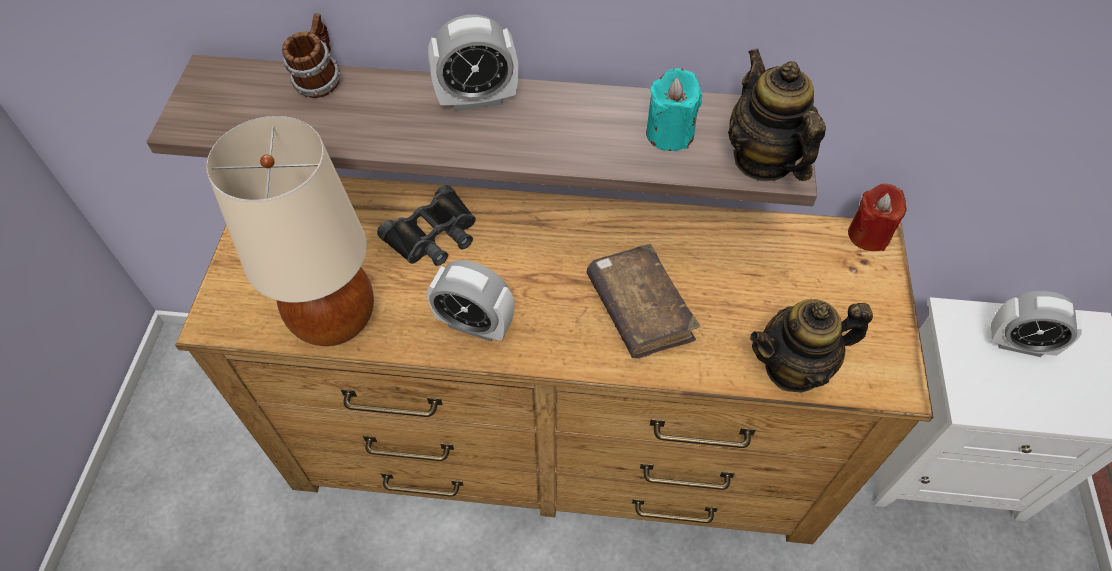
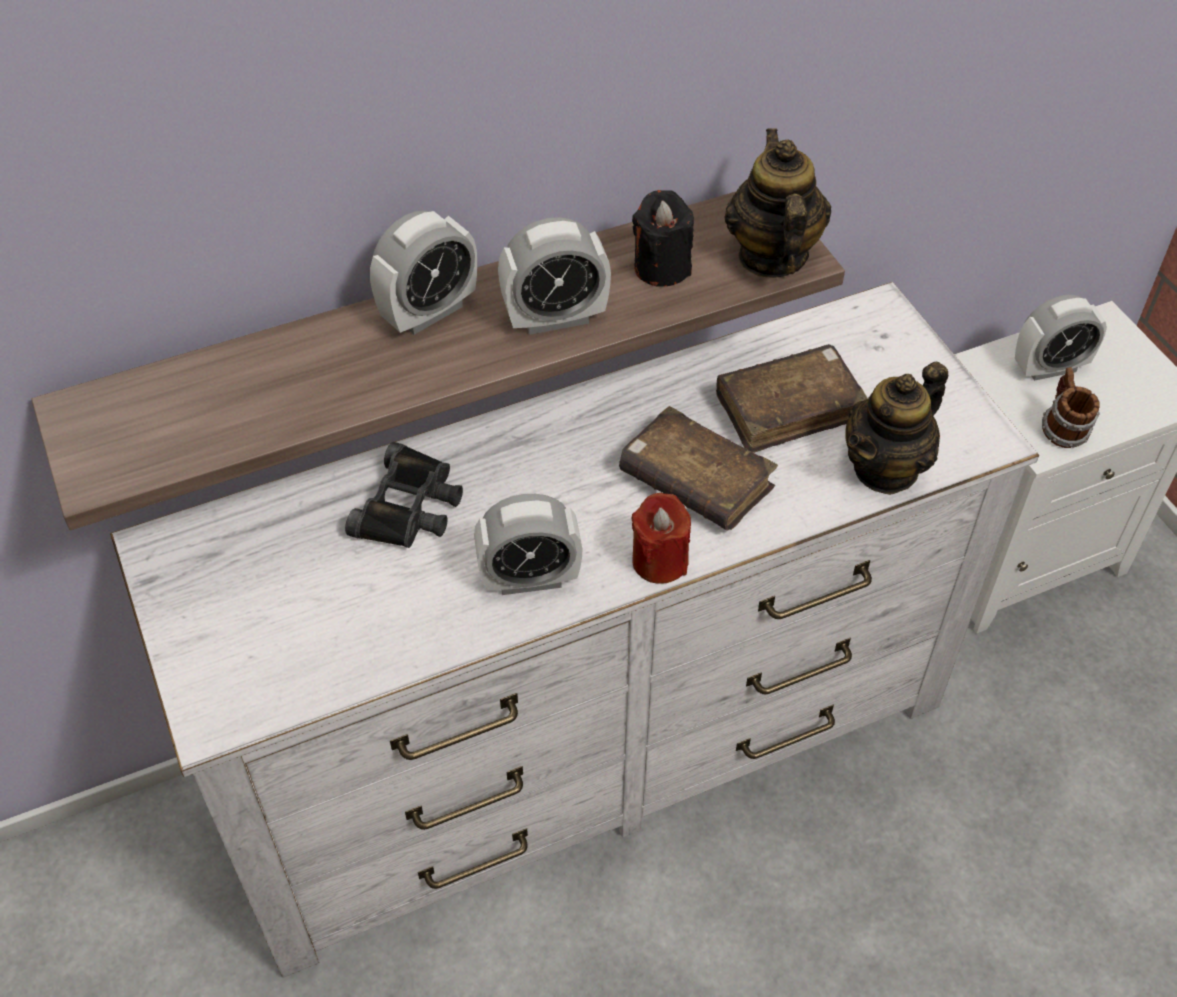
camera: 30 degrees left, 5 degrees down
(319, 81) = (225, 365): mug -> mug (1062, 430)
(335, 318) = (362, 647): beige table lamp -> none
(556, 440) = (586, 742): brown dresser -> white dresser
(561, 140) = (555, 318): none -> alarm clock
(669, 134) = (662, 267): turquoise candle -> black candle
(747, 285) = (788, 409): none -> brown book
(763, 159) = (771, 256): teapot -> teapot turned 45 degrees clockwise
(868, 235) = (871, 307): red candle -> red candle (660, 561)

